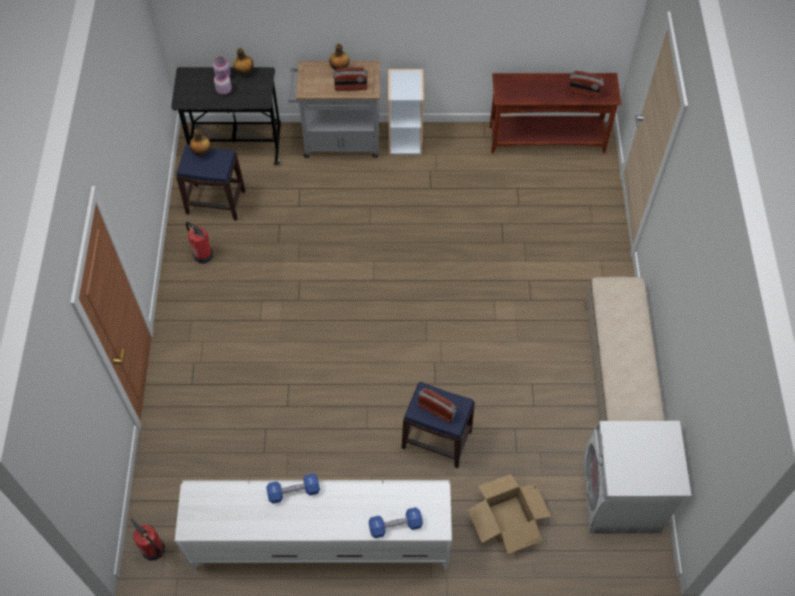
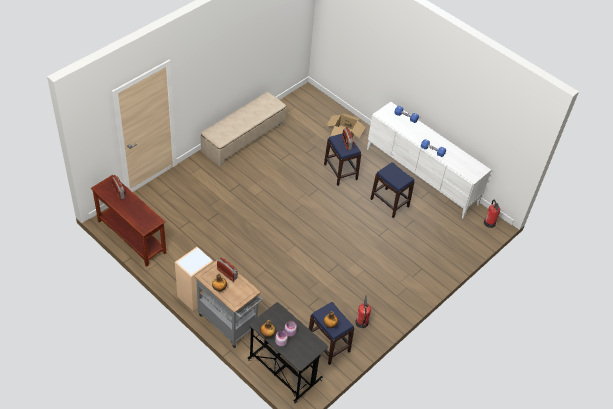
camera: 140 degrees left, 10 degrees down
(322, 450) = (389, 203): none -> stool
(622, 498) = (296, 108): white washing machine -> none

